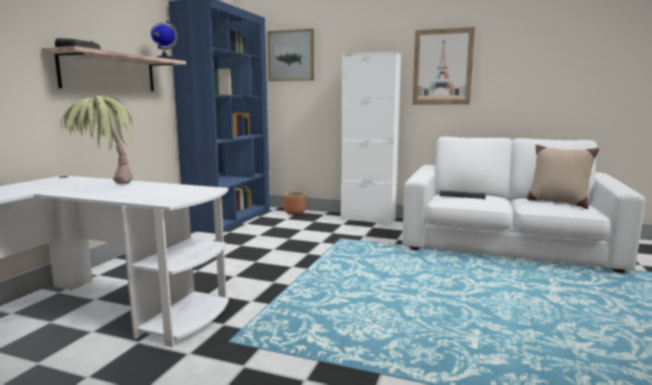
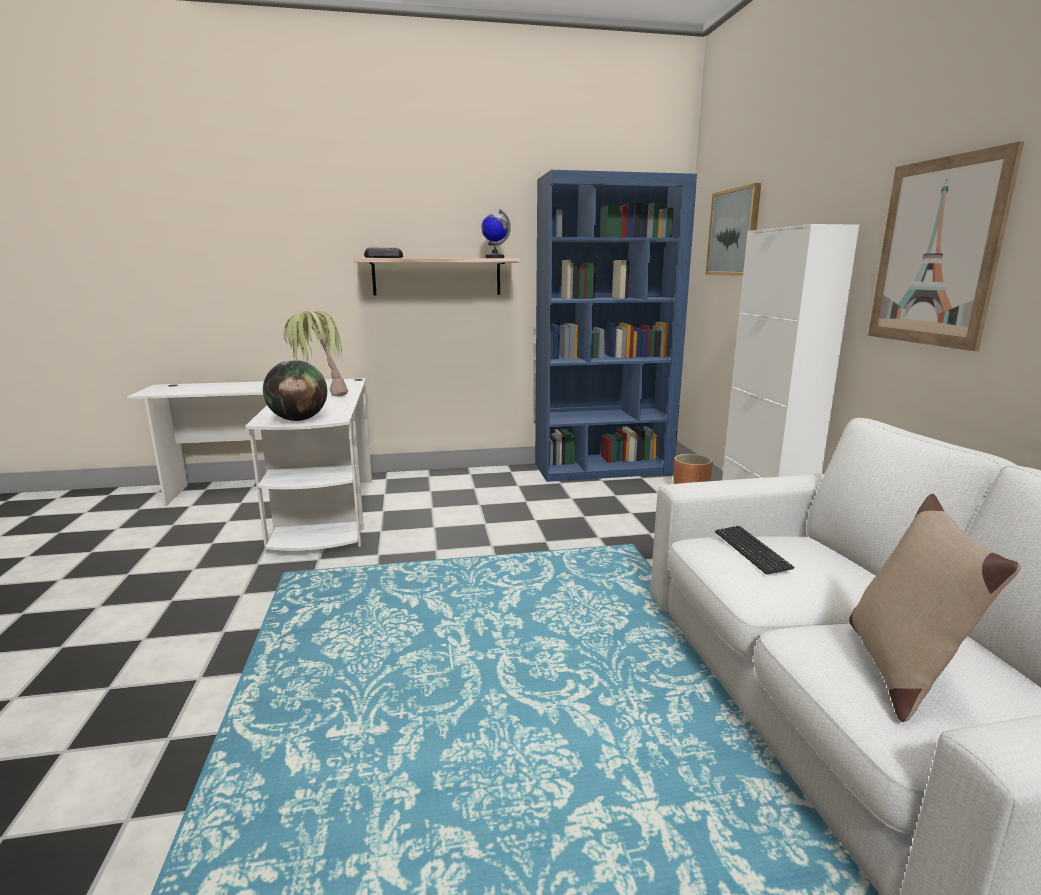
camera: 60 degrees right, 5 degrees up
(190, 195) = (299, 419): none -> globe

